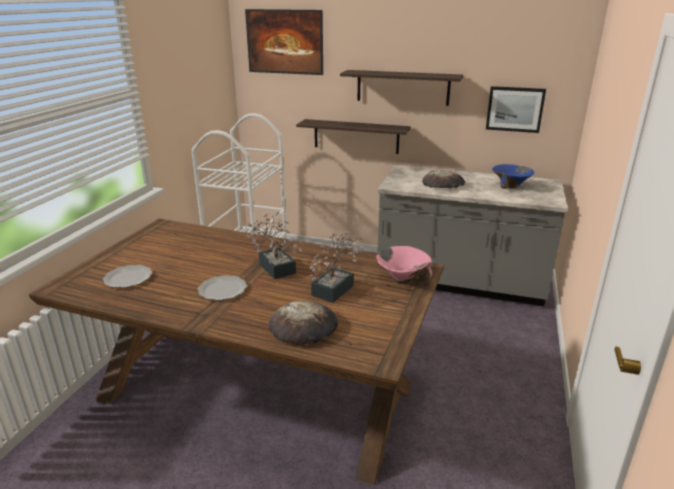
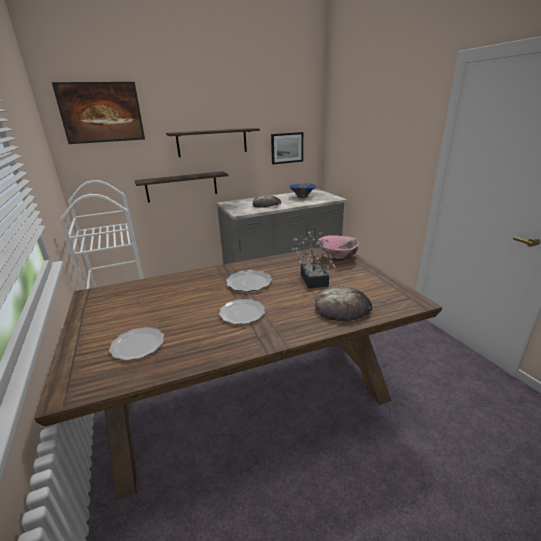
camera: 40 degrees left, 0 degrees up
(275, 266) = (249, 282): potted plant -> plate

